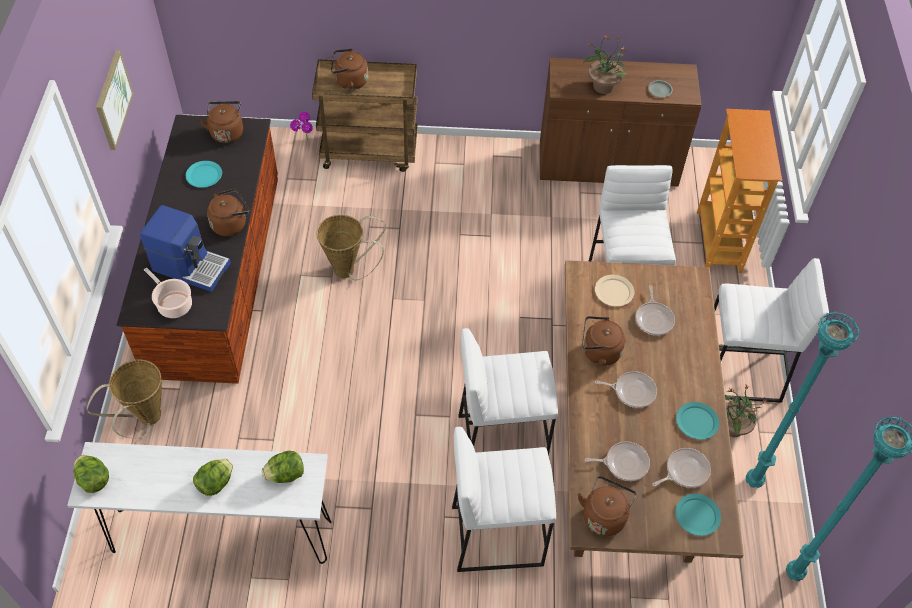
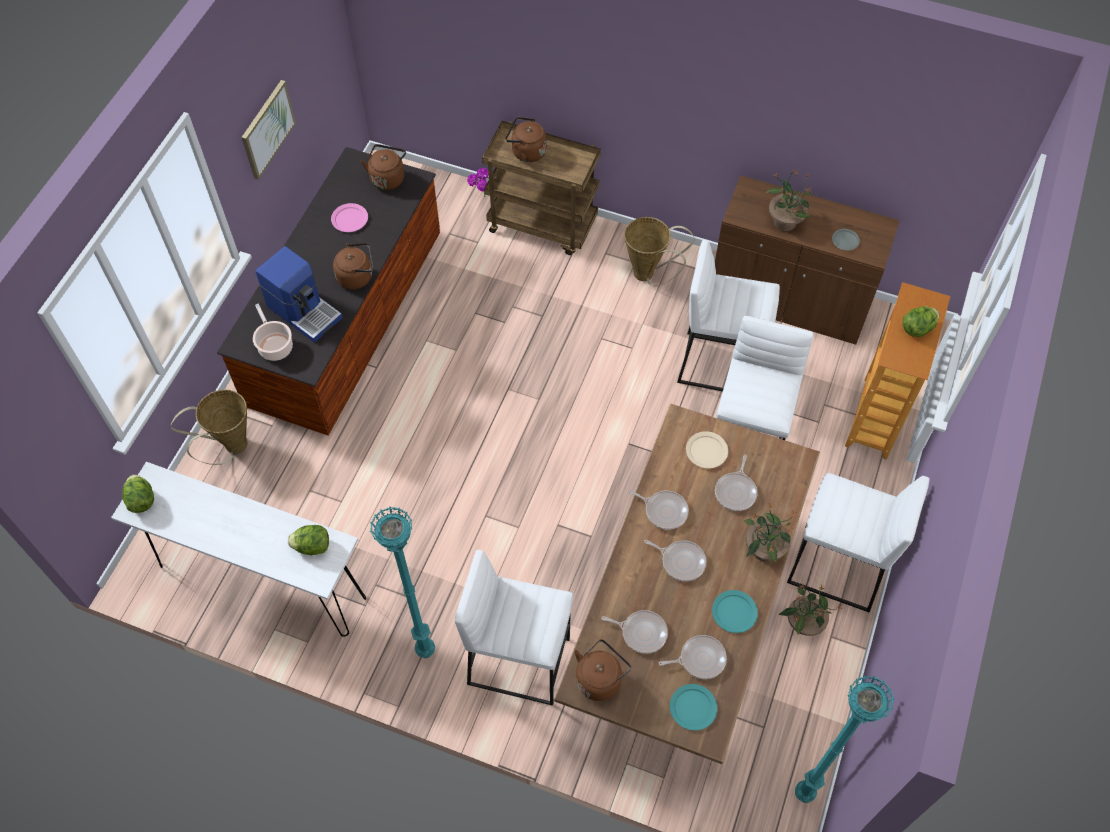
camera: 20 degrees right, 5 degrees up
(204, 175) = (349, 219): turquoise plate -> pink plate
(215, 483) = (246, 535): lettuce -> lettuce (917, 328)
(349, 271) = (475, 348): basket -> basket (648, 275)
(501, 440) = (560, 566): white stool -> white stool (720, 363)
(599, 352) = (664, 510): brown kettle -> frying pan
(698, 362) = (763, 550): none -> potted plant
(753, 483) = (801, 688): turquoise floor lamp -> turquoise floor lamp (424, 652)

